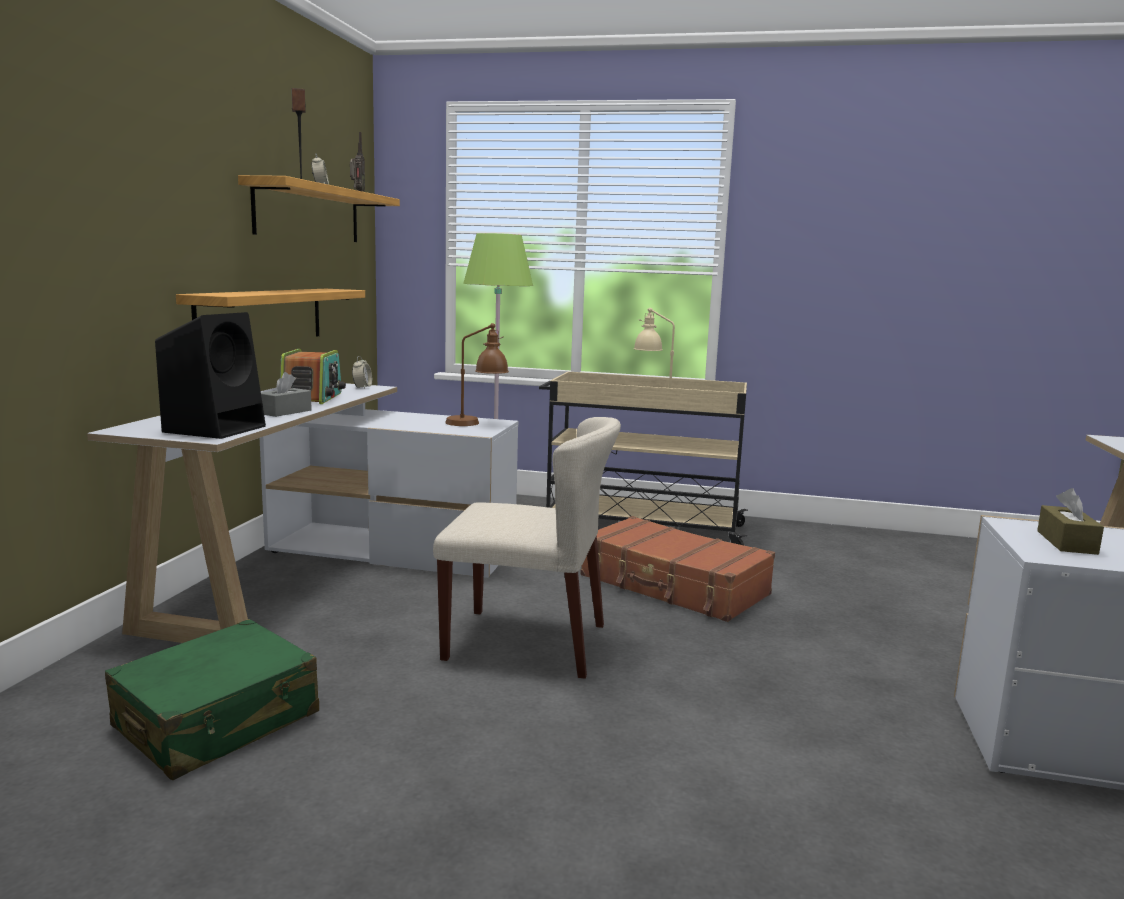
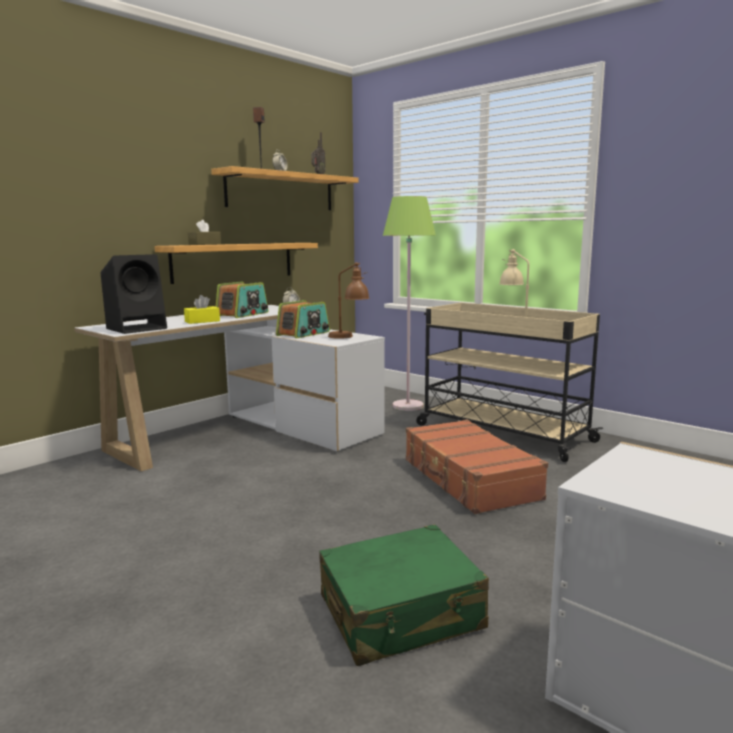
camera: 30 degrees right, 0 degrees up
(218, 721) = (78, 507): green suitcase -> green suitcase (401, 613)
(285, 412) = (202, 321): grey tissue box -> yellow tissue box
(404, 422) = (303, 334): none -> radio
(527, 641) = (306, 498): beige chair -> none
(1066, 542) = (656, 478): brown tissue box -> brown tissue box (205, 244)

